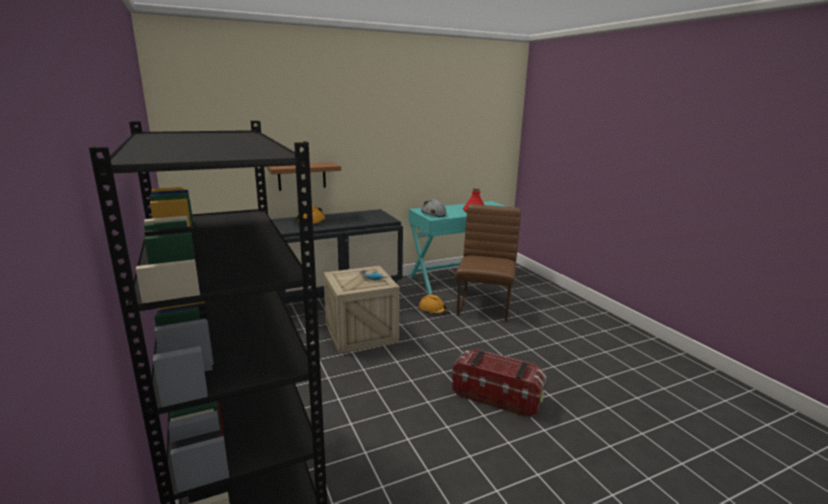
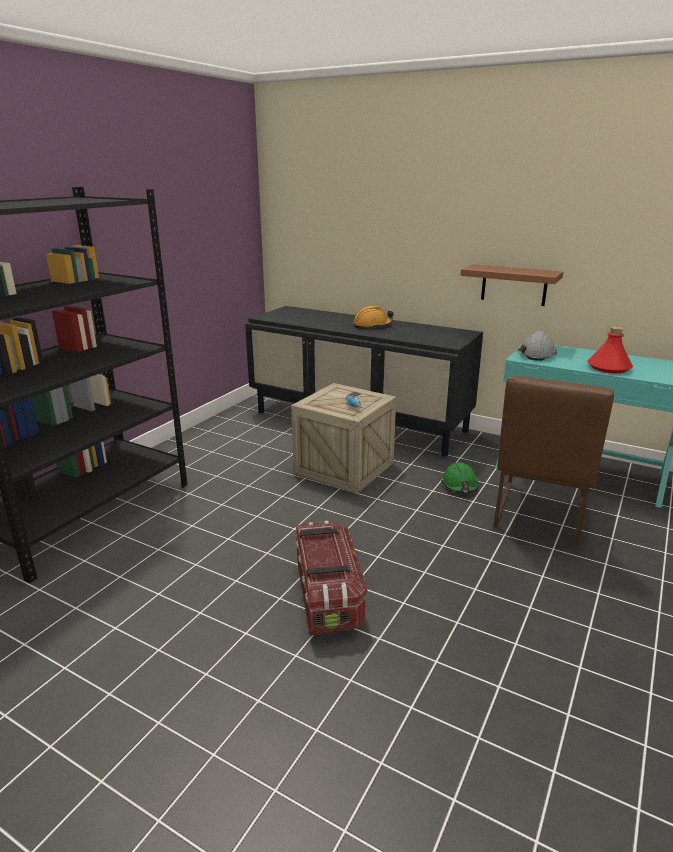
camera: 55 degrees right, 5 degrees up
(302, 176) = (389, 269): brown shelf -> brown shelf (514, 285)
(433, 310) = (460, 485): orange hard hat -> green hard hat
(485, 304) = (538, 514): brown chair -> brown chair turned 135 degrees clockwise

